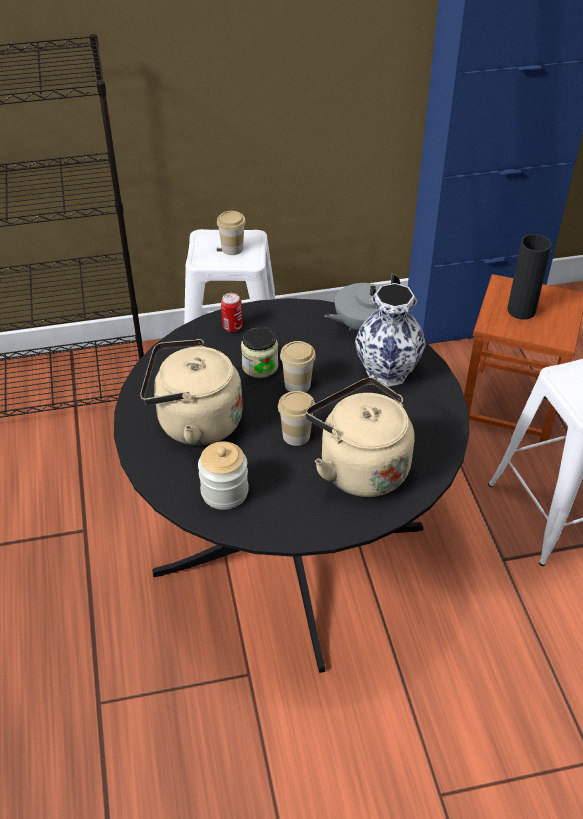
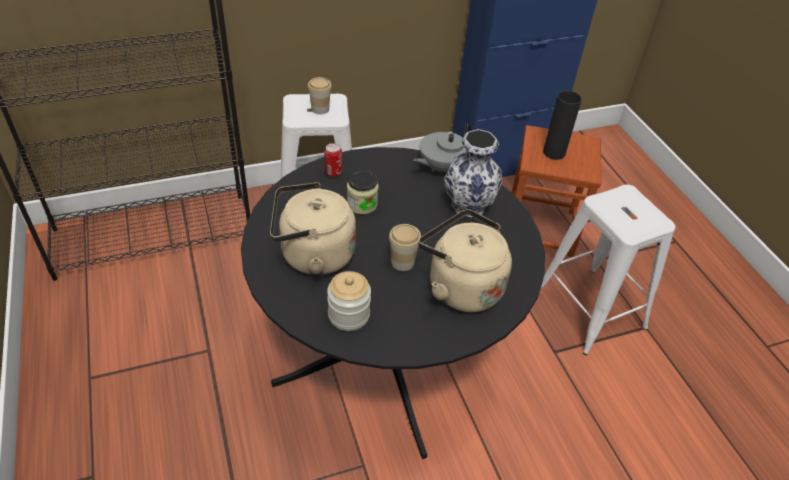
camera: 10 degrees left, 0 degrees up
(297, 384) = (396, 218): cup -> none

